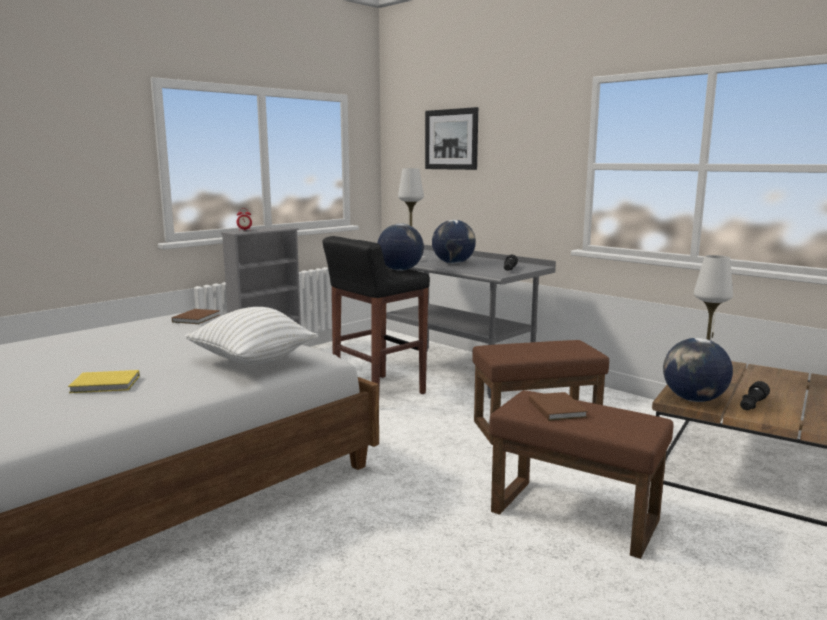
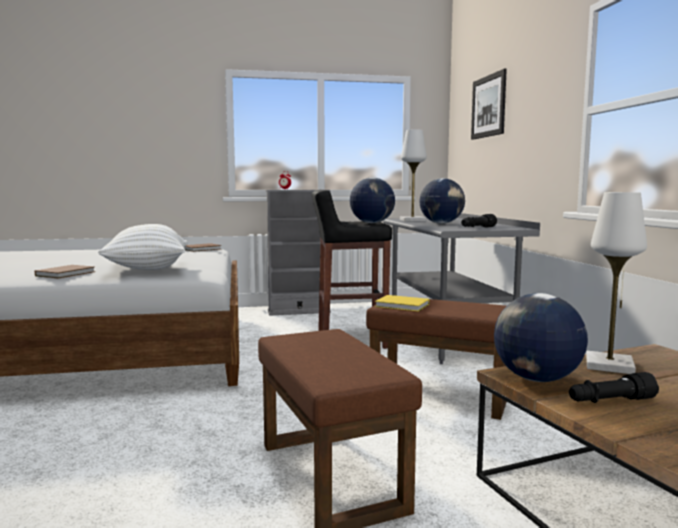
camera: 35 degrees right, 5 degrees down
(107, 384) = (43, 268): yellow book -> yellow book (403, 306)
(557, 408) = (324, 345): brown book -> brown book (67, 273)

